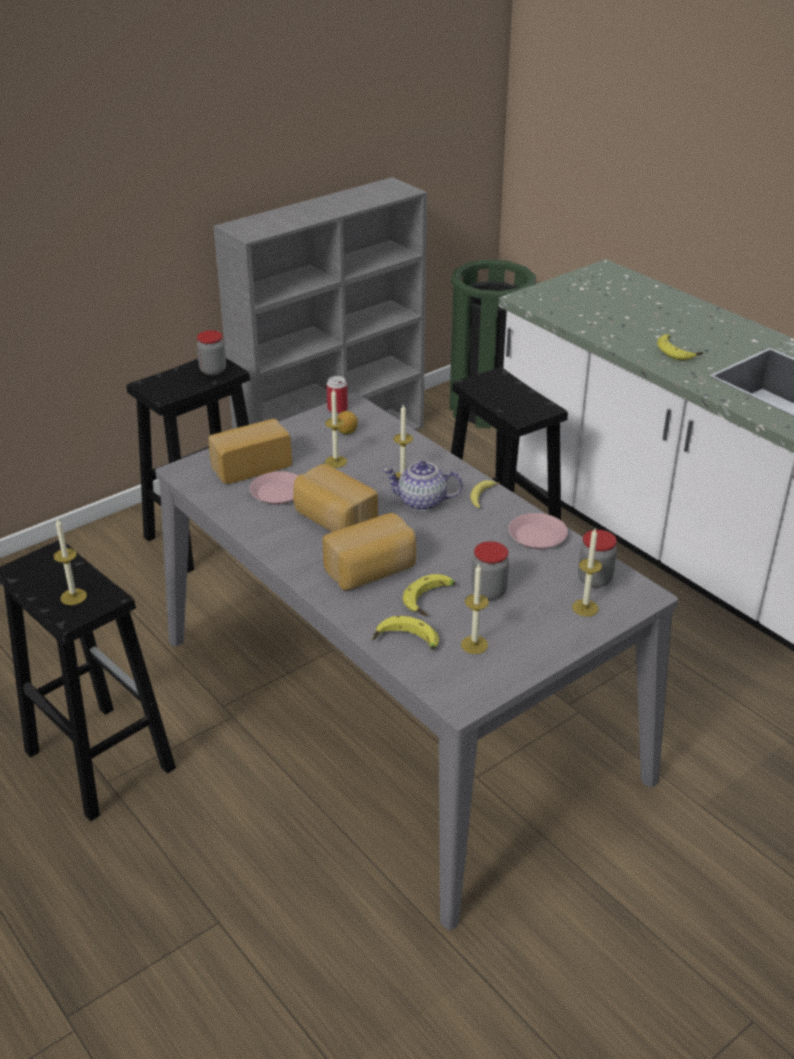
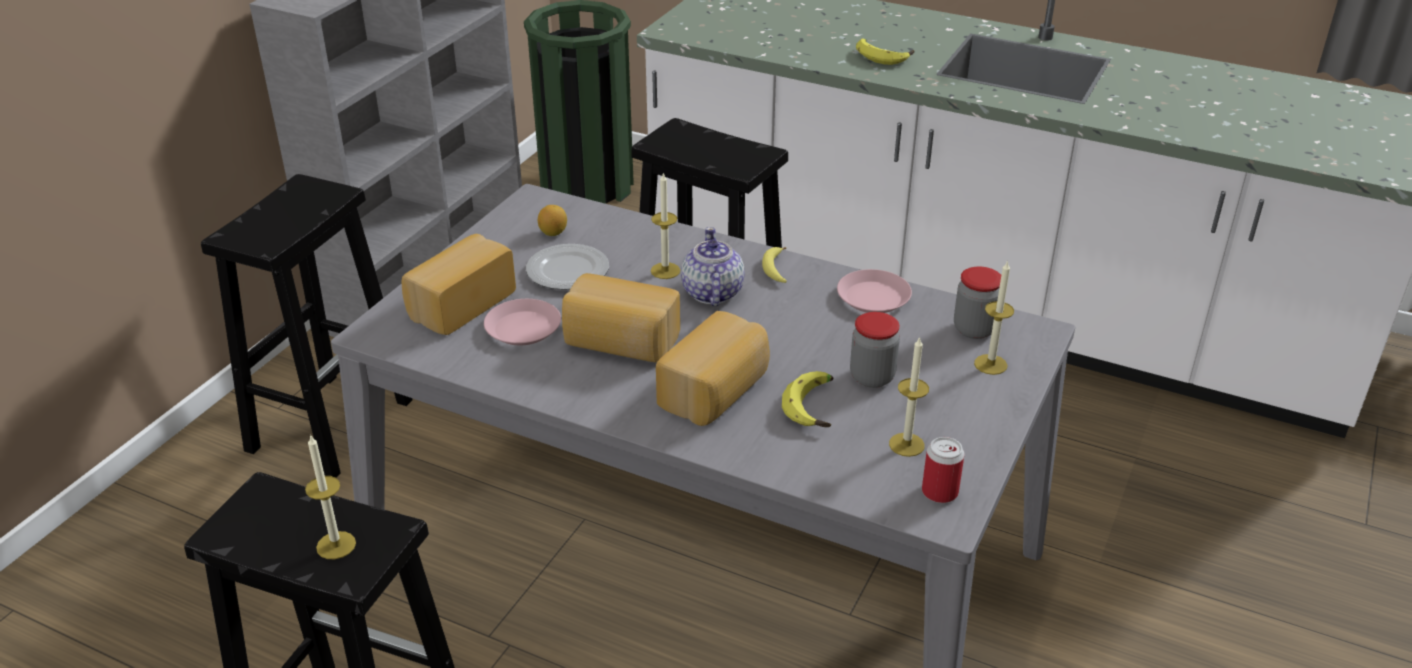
camera: 25 degrees left, 0 degrees up
(213, 370) = (313, 197): jar -> none
(336, 461) = (567, 272): candle -> plate
(337, 409) = (519, 208): can -> can (939, 492)
(406, 642) = (827, 467): banana -> none
(422, 502) = (711, 293): teapot -> teapot turned 105 degrees clockwise

